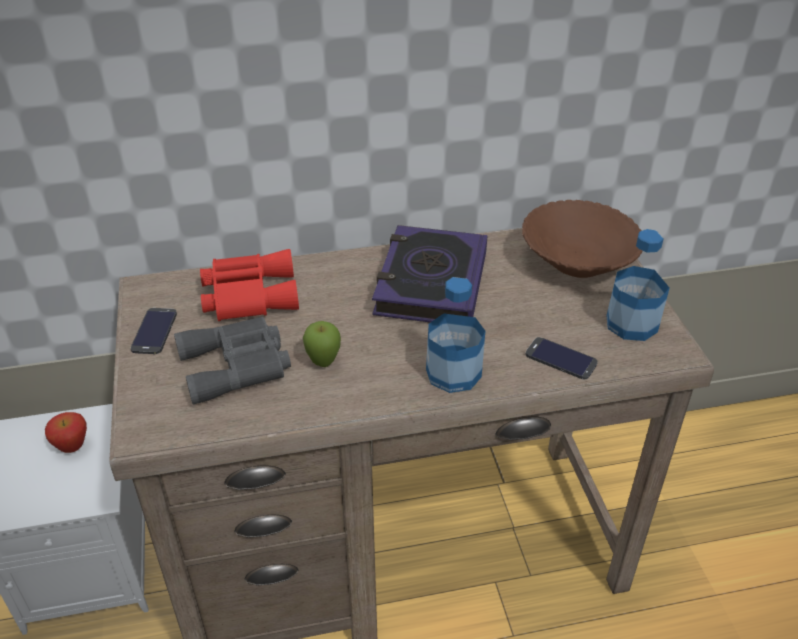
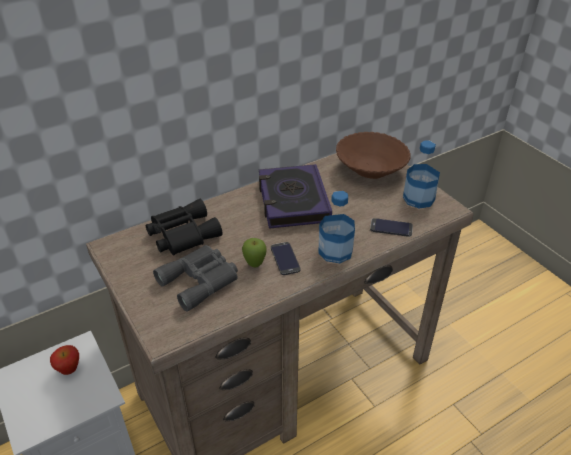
camera: 20 degrees left, 0 degrees up
(154, 331) = (132, 272): phone -> phone (285, 259)
(248, 294) = (182, 233): red binoculars -> black binoculars

